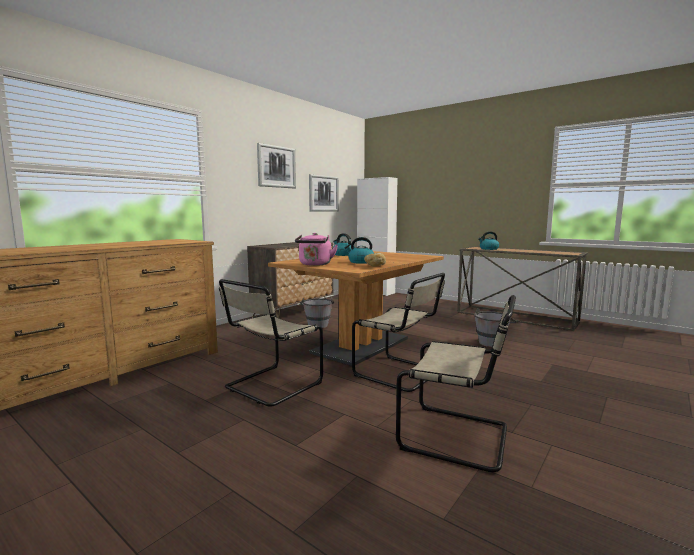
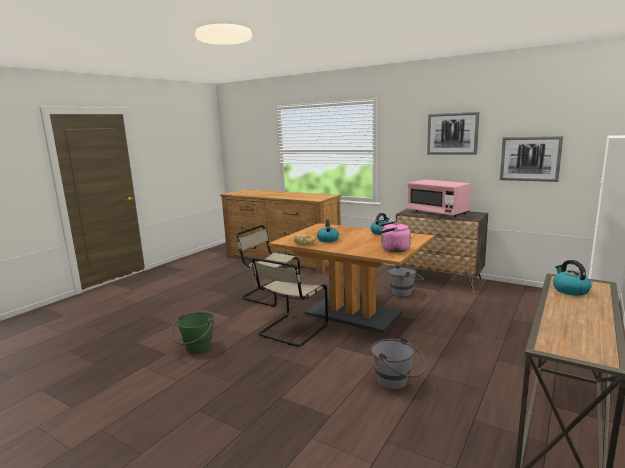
camera: 85 degrees right, 5 degrees up
(290, 244) = (437, 213): none -> pink microwave
(315, 264) = (308, 232): pink kettle -> pink kettle (393, 250)
(459, 437) = (196, 349): beige chair -> green bucket

